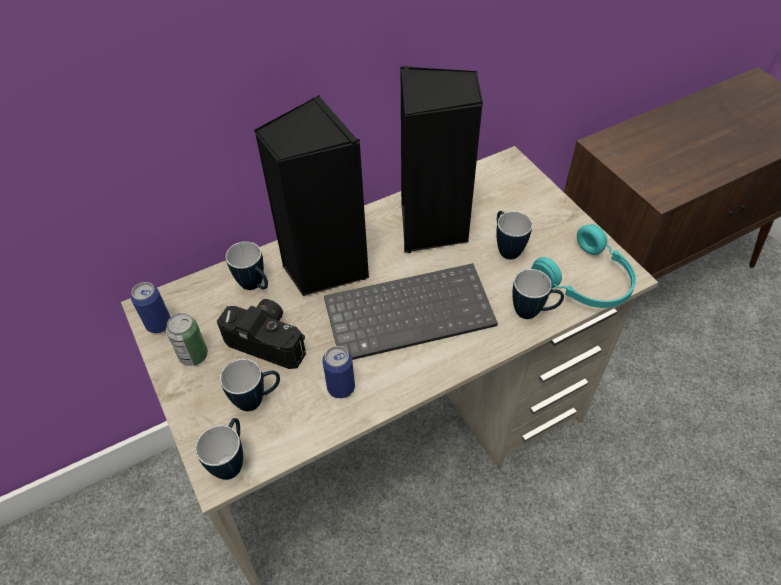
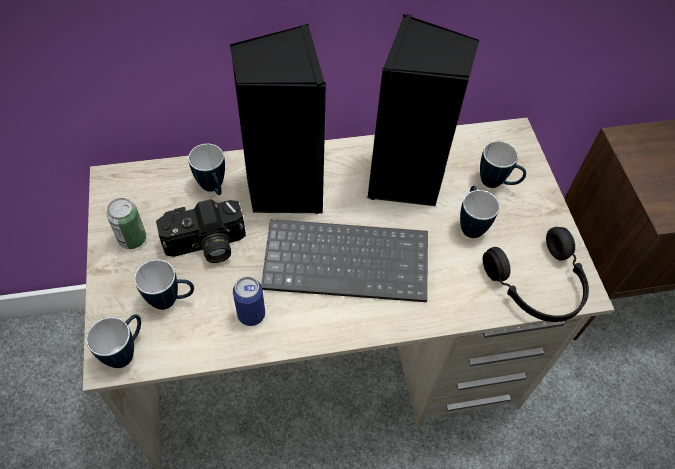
camera: 15 degrees right, 5 degrees up
(159, 324) = (114, 199): can -> none
(270, 340) = (206, 246): camera -> camera turned 120 degrees clockwise
(533, 312) = (468, 300): mug -> mug (496, 183)
(587, 282) = (538, 286): turquoise headphones -> black headphones

